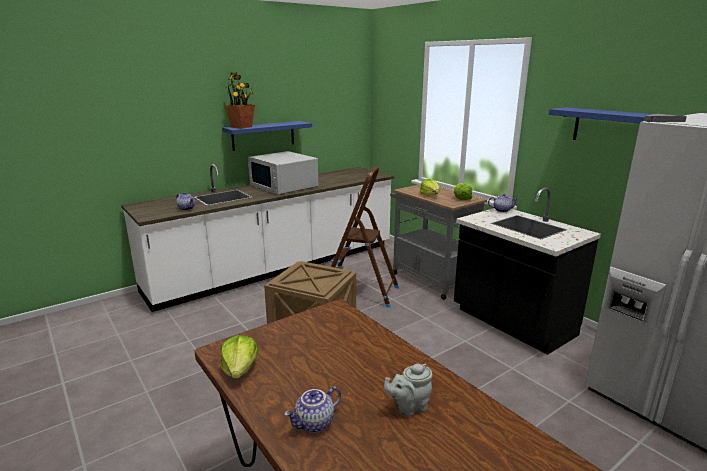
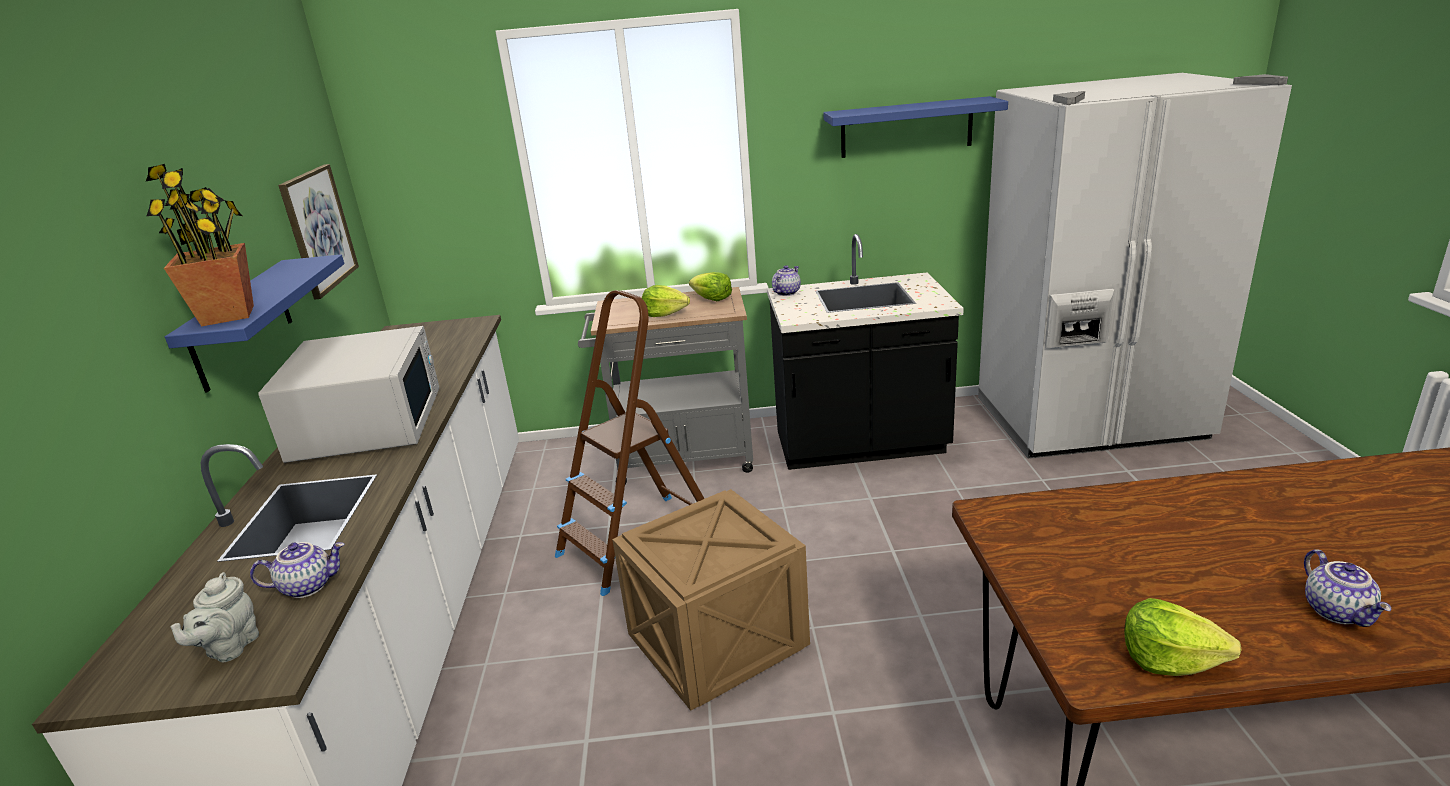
camera: 55 degrees left, 5 degrees up
(284, 186) = (369, 424): white microwave -> white microwave turned 90 degrees counterclockwise
(332, 116) = (318, 230): none -> picture
(409, 407) = (1297, 525): grey teapot -> grey teapot (230, 648)

